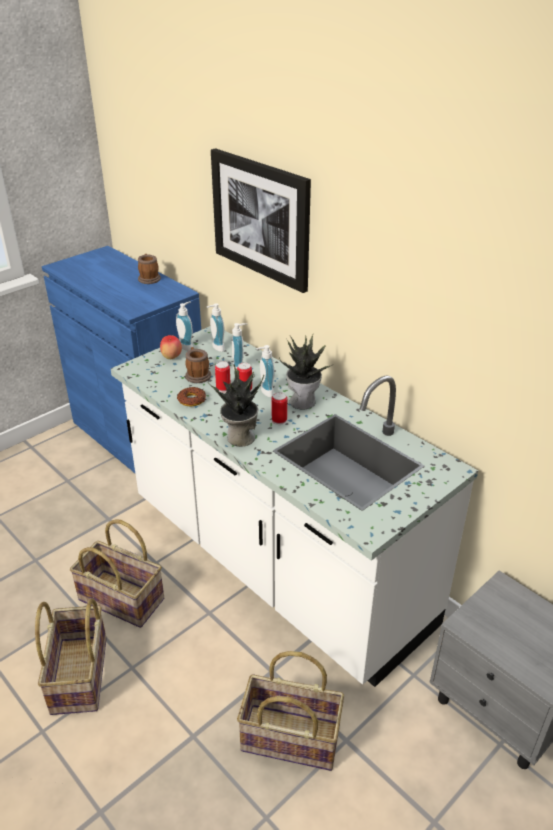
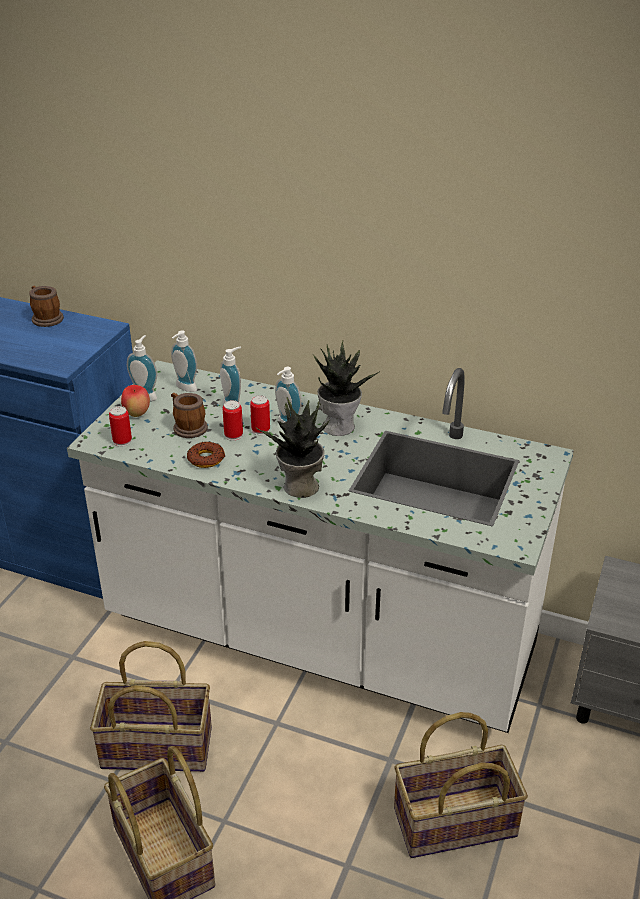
camera: 25 degrees left, 0 degrees up
(261, 218) = (231, 211): picture -> none
(279, 420) = (329, 455): can -> can (122, 441)

